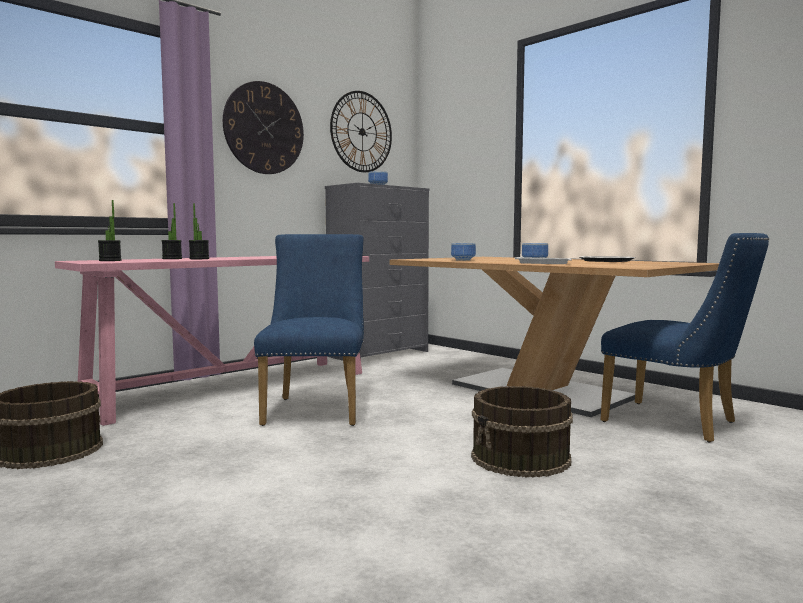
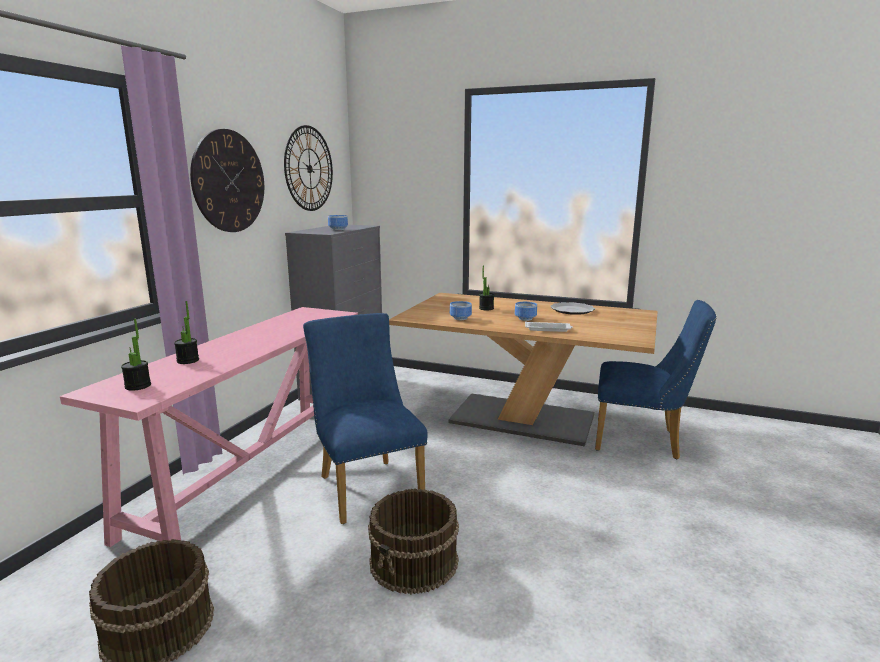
camera: 25 degrees left, 10 degrees up
(199, 259) = (222, 357): potted plant -> potted plant (486, 308)
(521, 458) = (583, 511): brown bucket -> brown bucket (414, 562)

